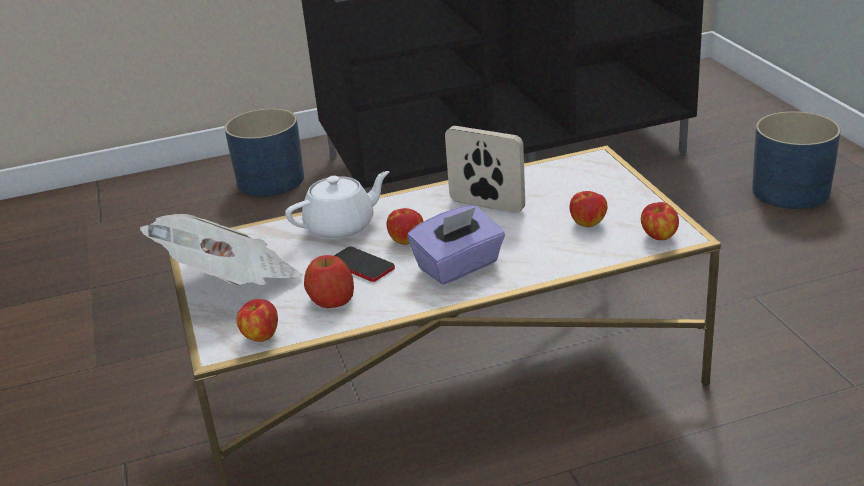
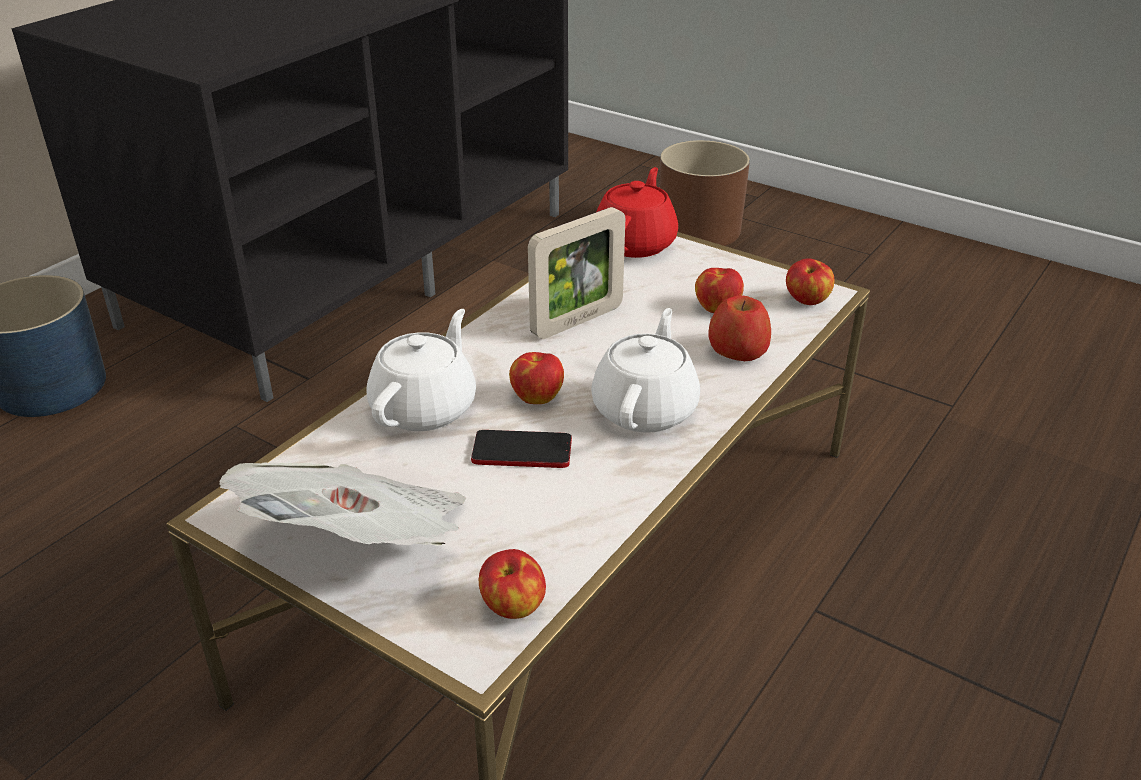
camera: 40 degrees left, 5 degrees up
(331, 299) = (543, 513): apple -> apple (737, 351)
(459, 266) = (646, 408): purple tissue box -> white teapot
(487, 205) = (577, 321): picture frame -> picture frame turned 150 degrees clockwise
(591, 167) = (635, 243): none -> red teapot
(791, 191) = (699, 230): blue planter -> brown planter

